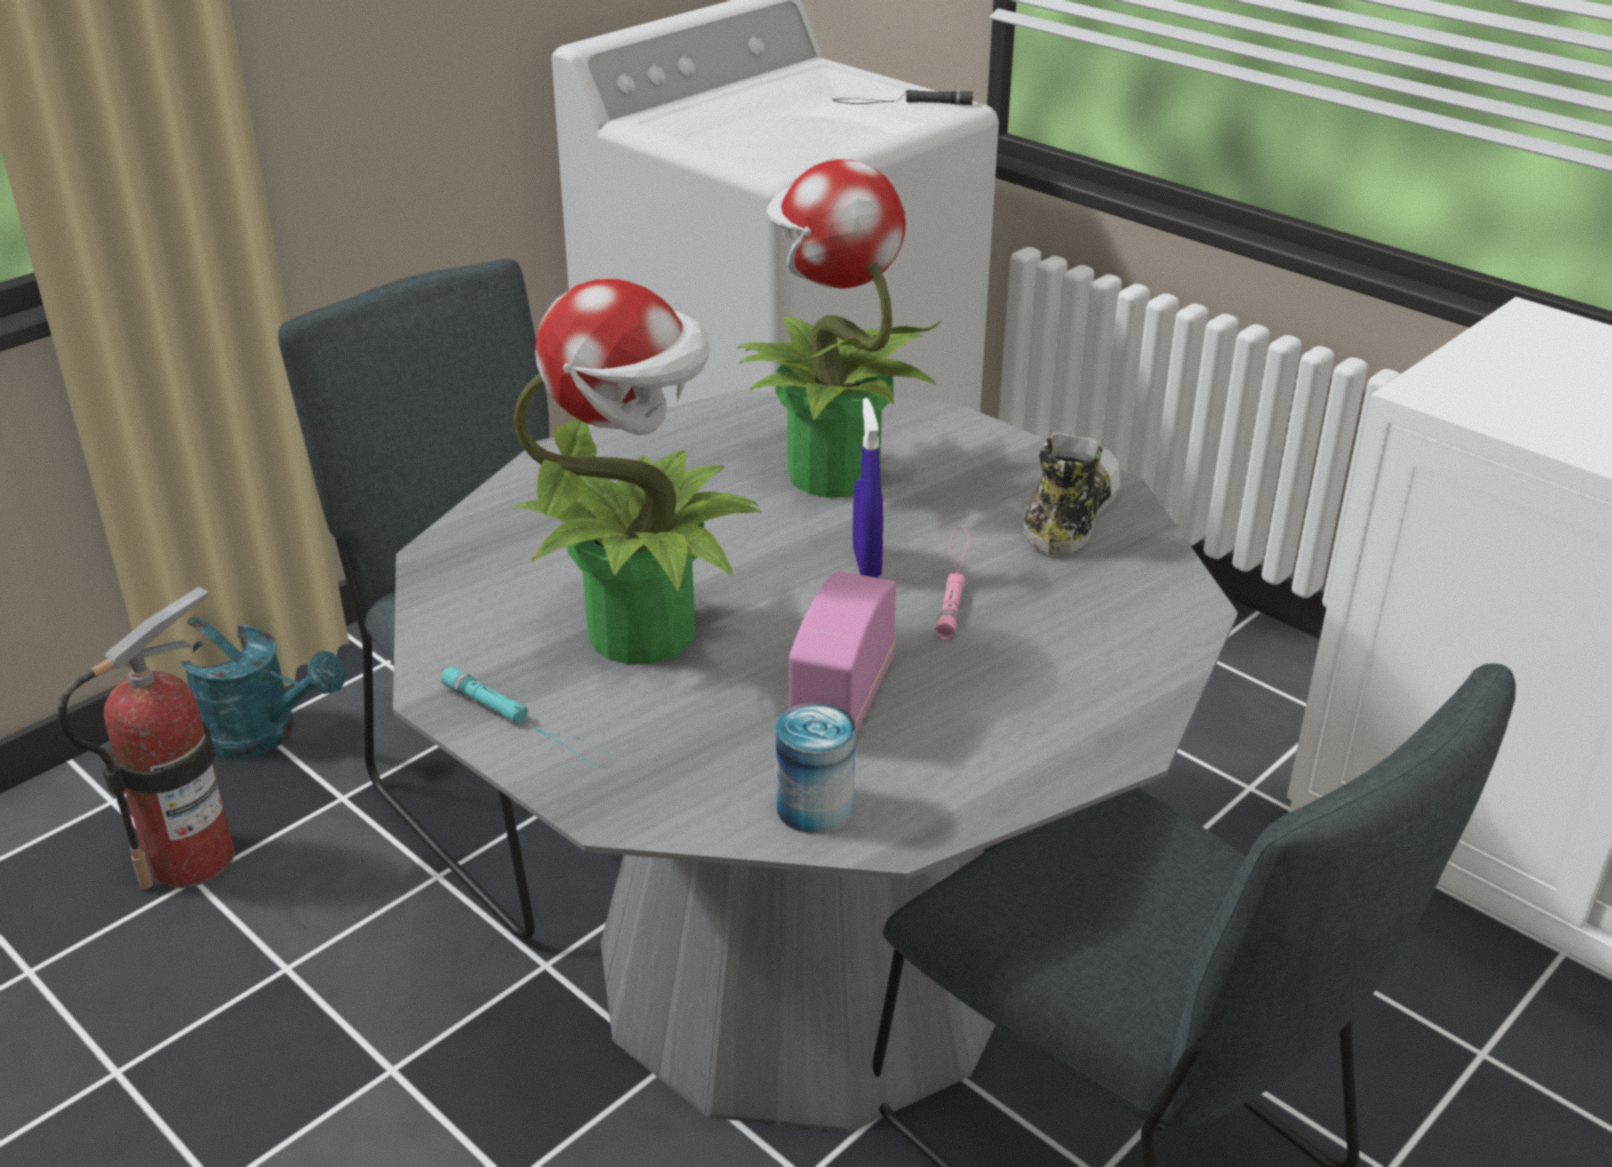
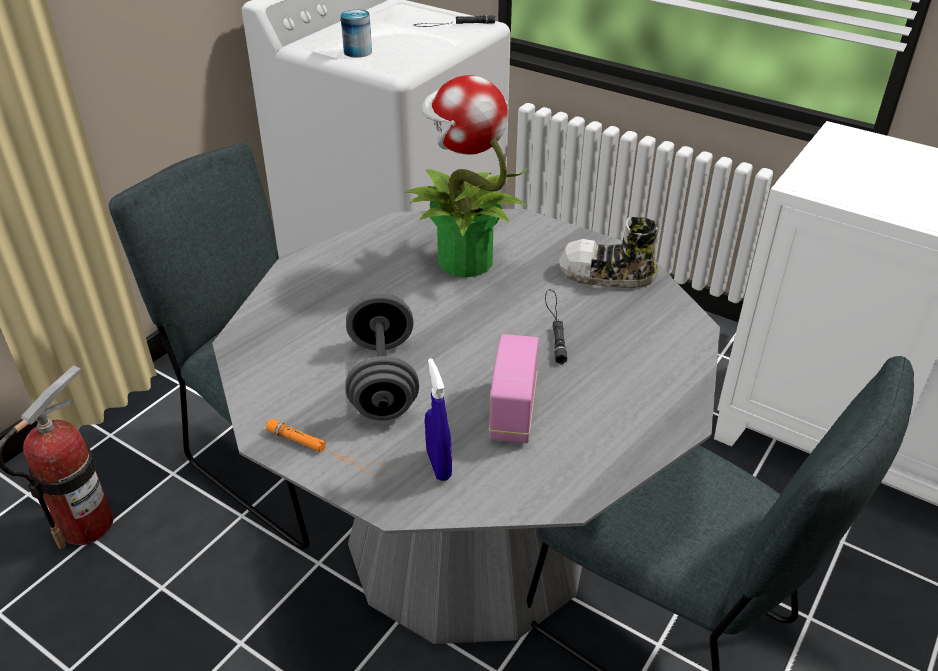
camera: 10 degrees left, 5 degrees up
(263, 734) = (115, 438): turquoise watering can -> none
(528, 724) = (327, 451): turquoise flashlight -> orange flashlight
(646, 632) = (383, 379): potted plant -> grey dumbbell
(815, 807) = (517, 485): can -> can (357, 52)
(866, 564) = (501, 318): blue spray bottle -> blue spray bottle (438, 465)
(953, 582) = (555, 325): pink flashlight -> black flashlight
(1066, 515) = (607, 275): shoe -> shoe turned 90 degrees counterclockwise

